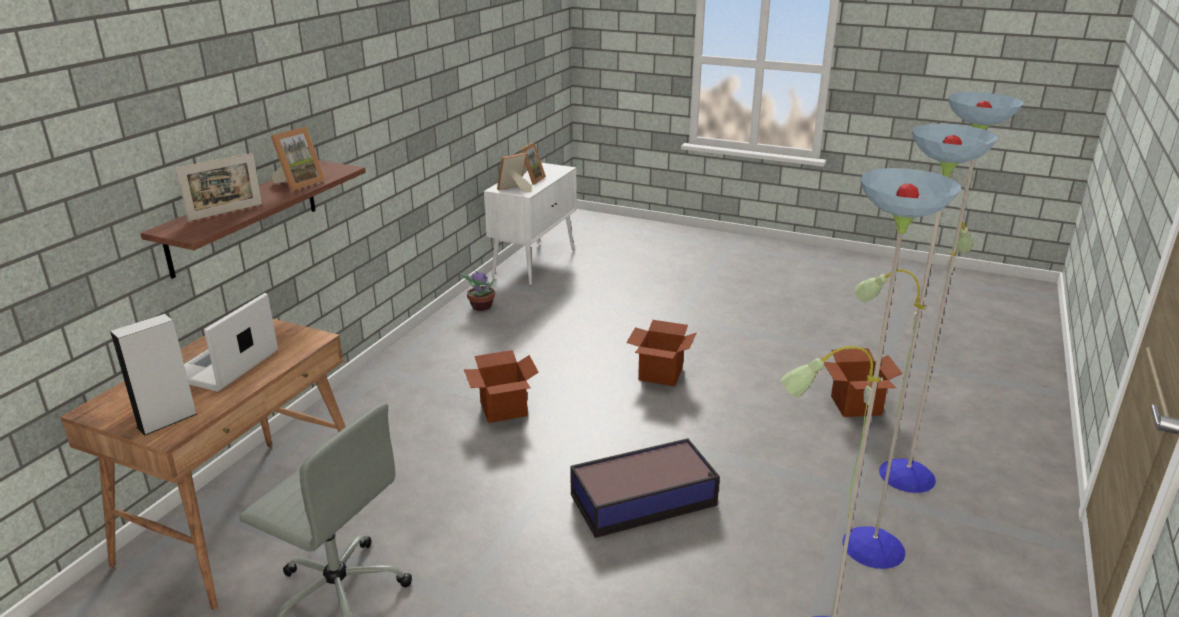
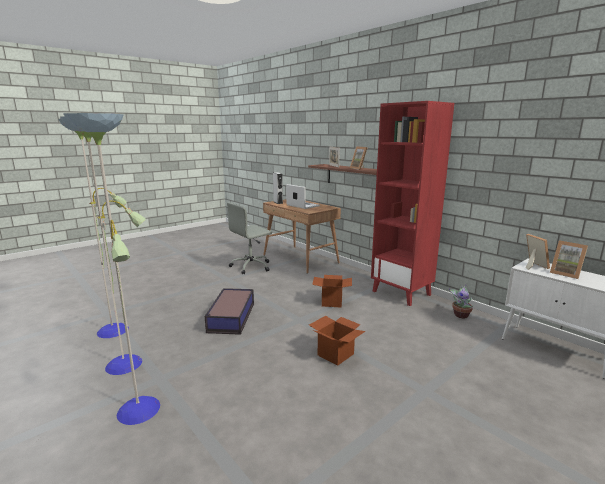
camera: 115 degrees right, 10 degrees down
(424, 352) = (402, 293): none -> red bookcase
(856, 405) = (223, 432): cardboard box -> none

